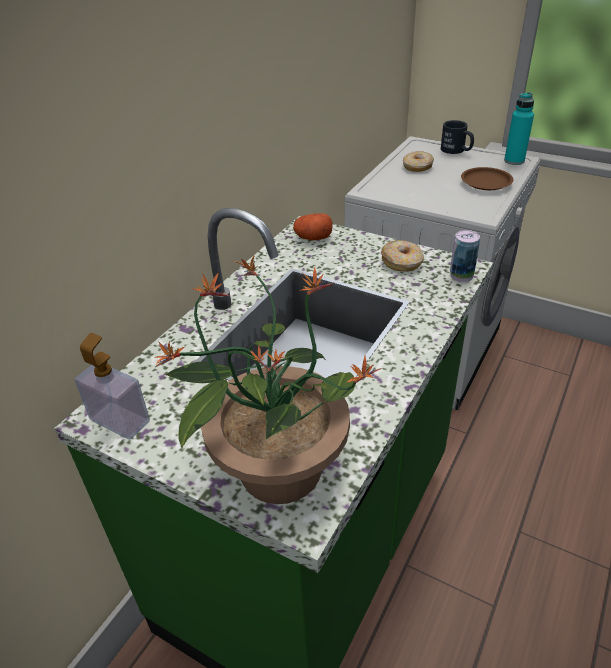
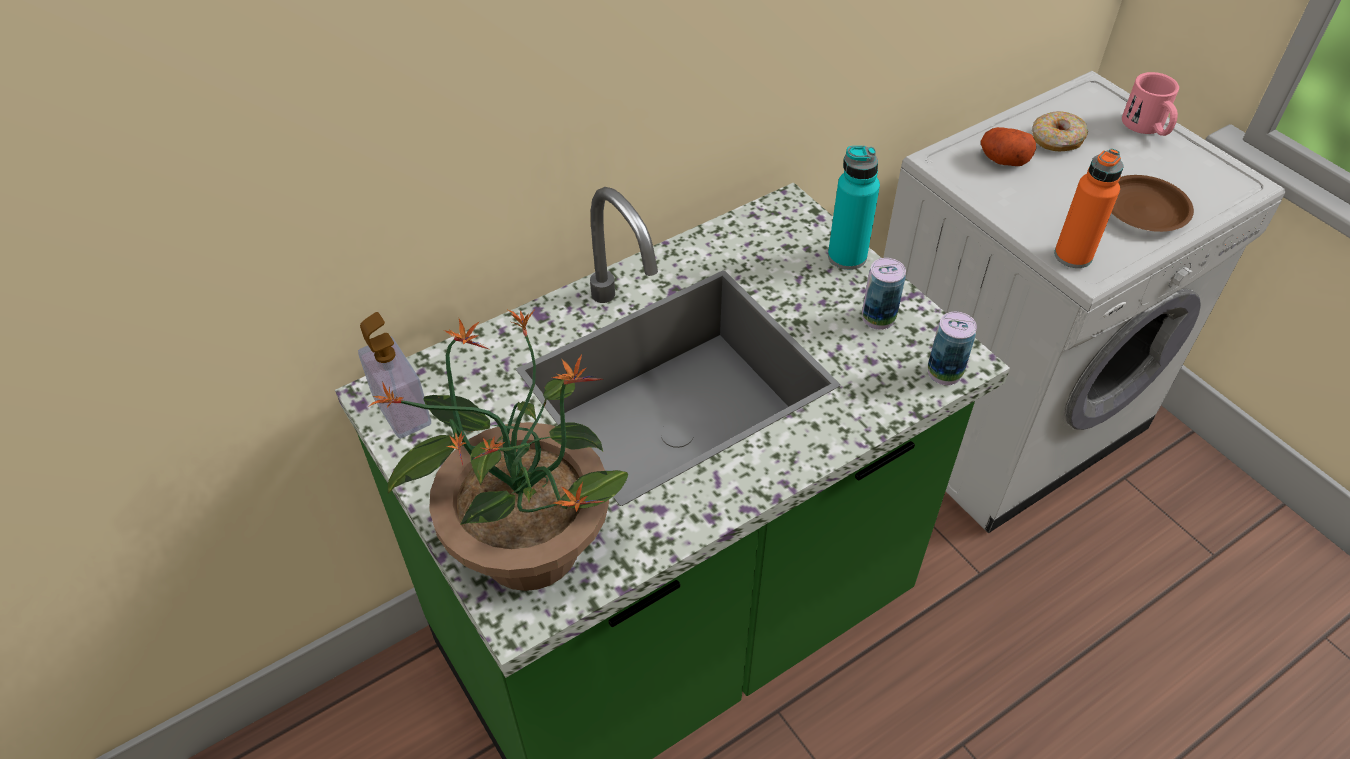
camera: 25 degrees right, 10 degrees up
(312, 237) = (785, 229): potato -> potato (1003, 159)
(402, 262) = (878, 318): donut -> can
(456, 150) = (1147, 127): black mug -> pink mug
(470, 211) = (1073, 256): none -> orange bottle
(514, 161) = (1230, 181): turquoise bottle -> turquoise bottle (847, 256)

